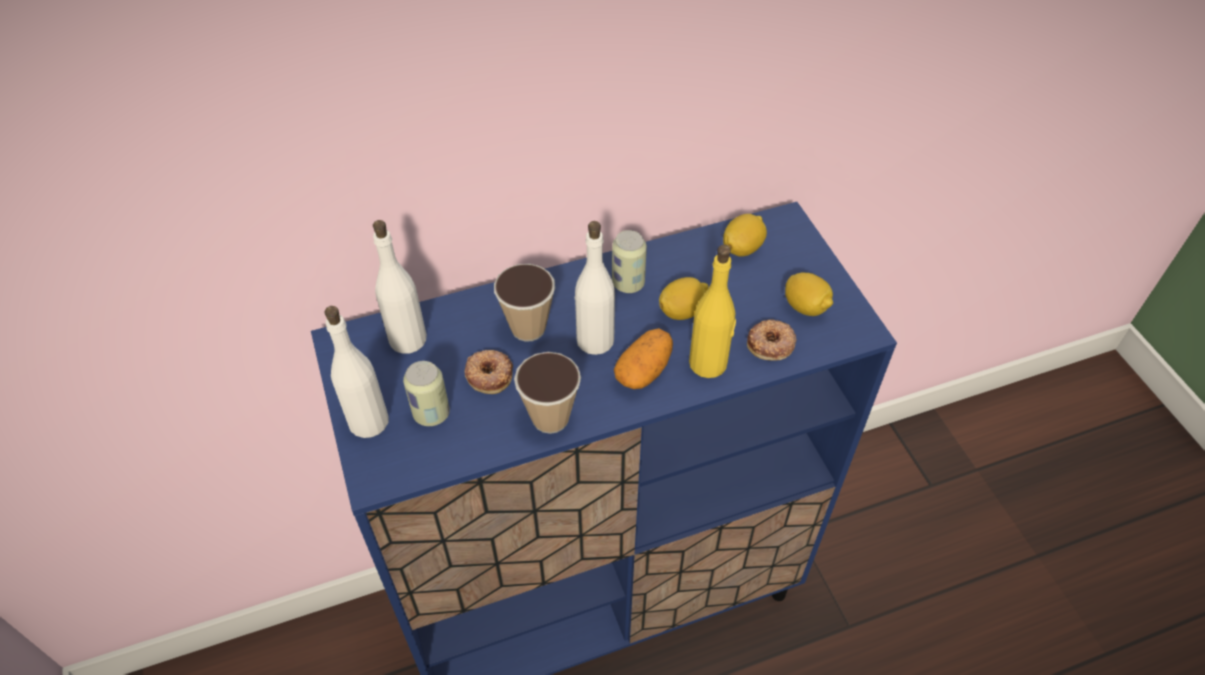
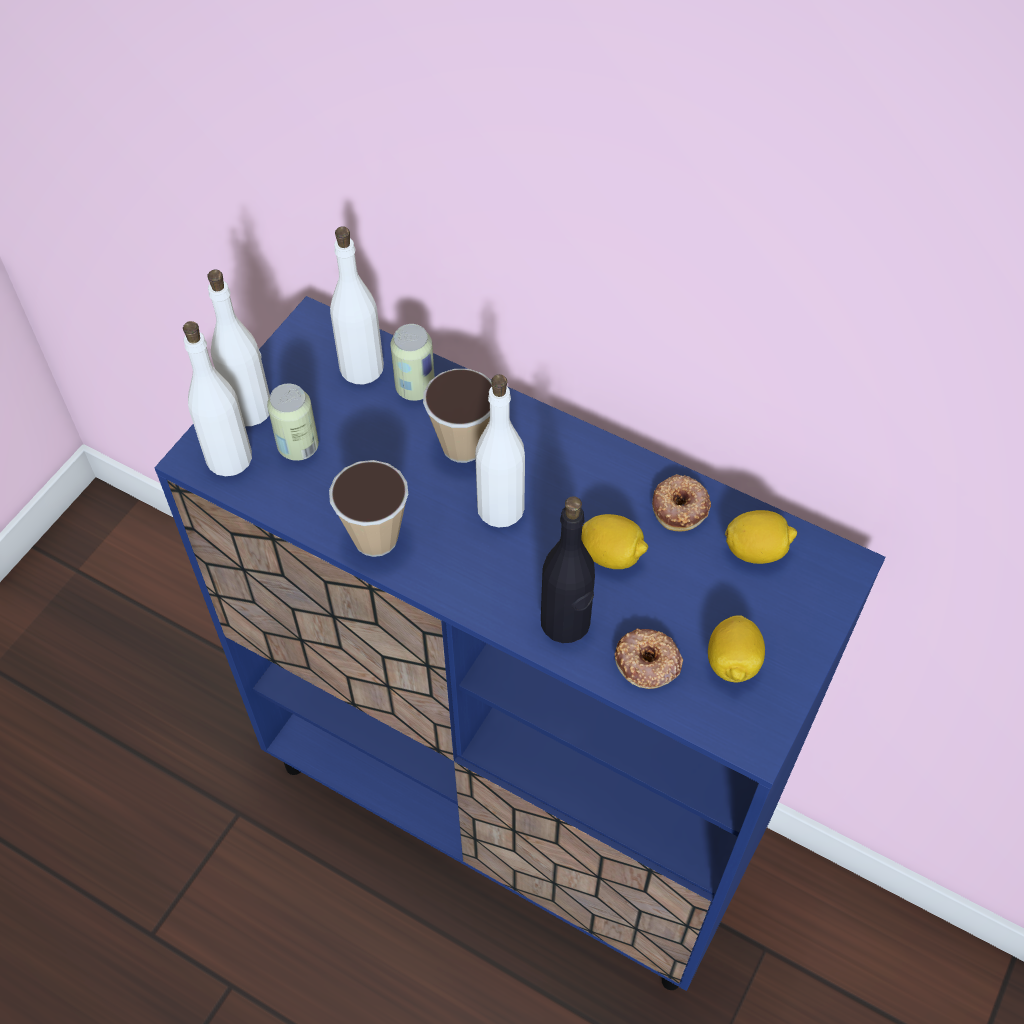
camera: 50 degrees right, 5 degrees up
(395, 459) = (228, 457): none -> white bottle
(489, 374) = (381, 456): donut -> donut (680, 506)
(628, 283) = (600, 485): can -> can (415, 387)
(644, 370) = (502, 574): potato -> none
(708, 363) = (565, 623): yellow bottle -> black bottle

